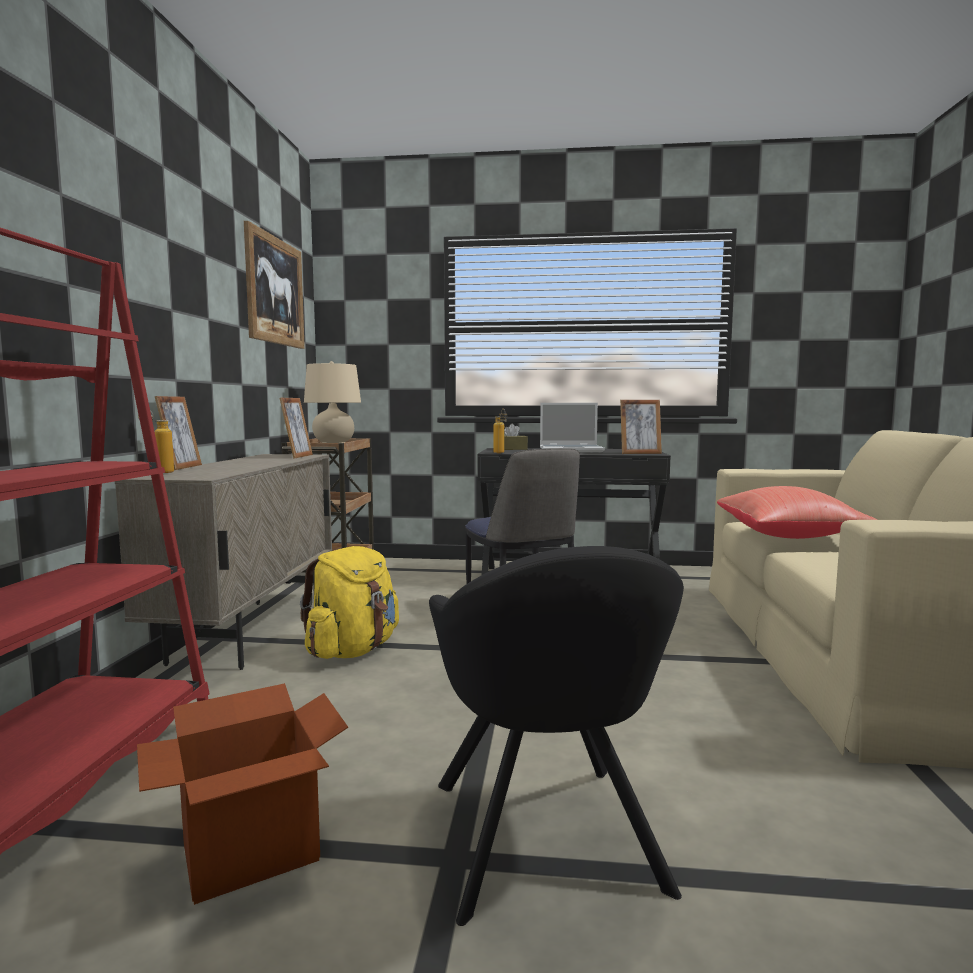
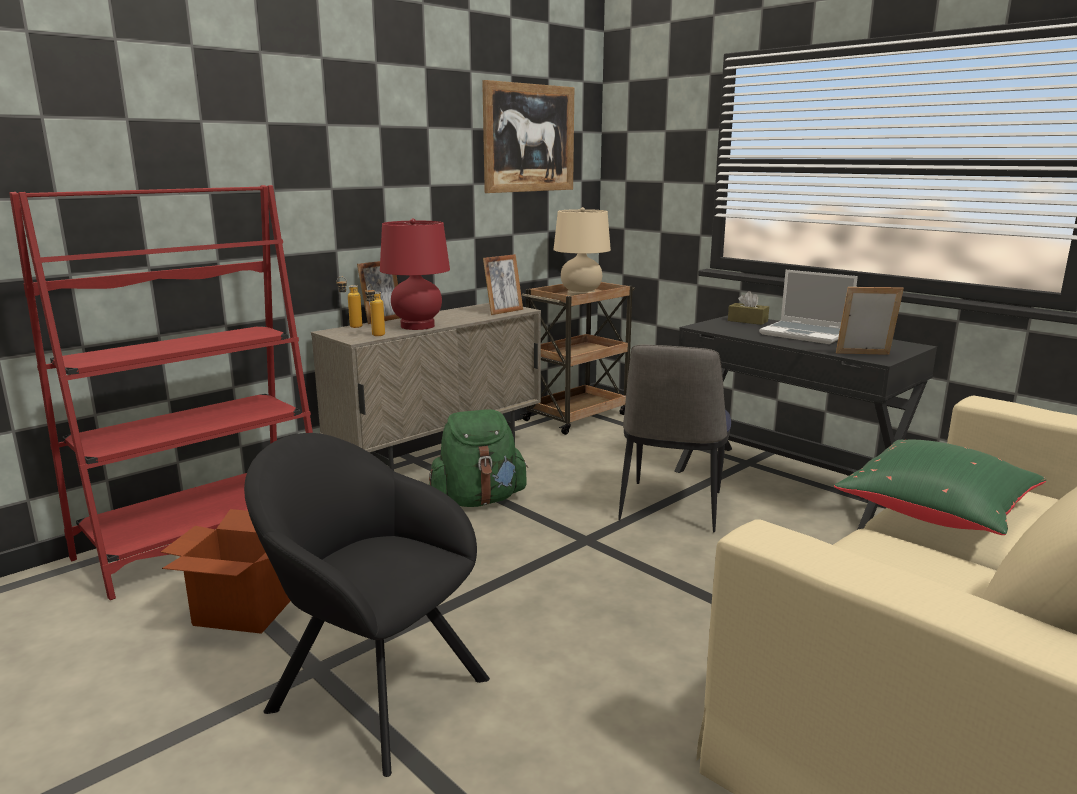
camera: 40 degrees right, 10 degrees up
(242, 467) = (417, 326): none -> red table lamp
(353, 650) = (478, 500): yellow backpack -> green backpack
(500, 453) = (705, 329): bottle -> bottle (376, 336)
(547, 844) = (371, 690): black armchair -> black armchair turned 90 degrees clockwise
(640, 453) = (864, 355): picture frame -> picture frame turned 150 degrees clockwise
(789, 536) = (937, 514): red pillow -> green pillow

